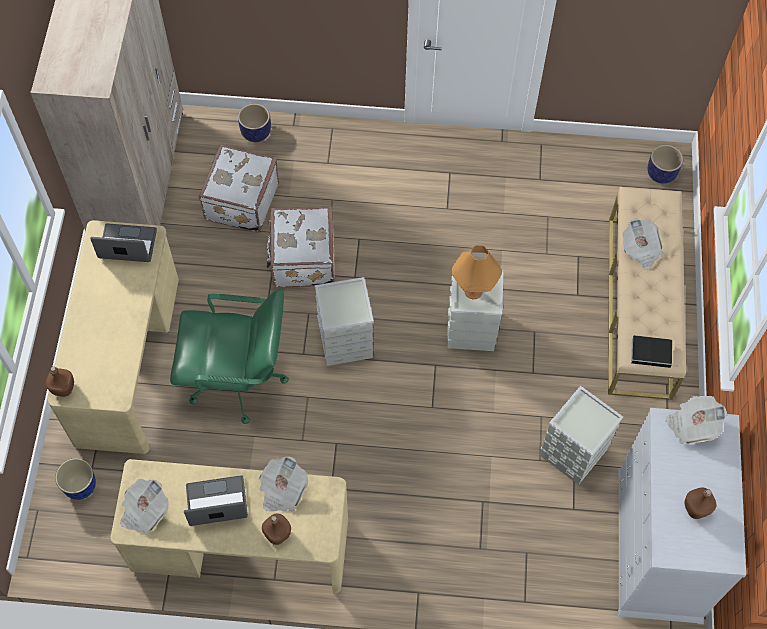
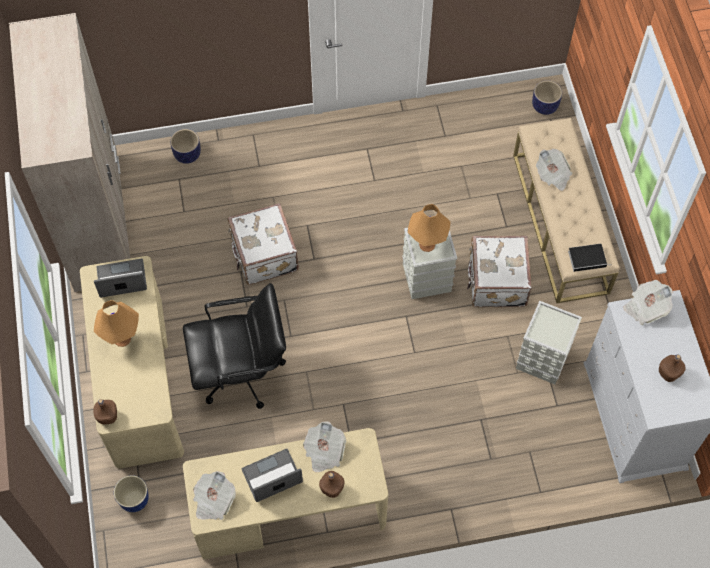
camera: 15 degrees left, 0 degrees up
(107, 308) = (122, 338): none -> orange table lamp
(238, 379) = (241, 372): green office chair -> black office chair
(240, 201) = (193, 218): white suitcase -> white suitcase (496, 282)
(344, 340) = (322, 315): grey storage box -> none

